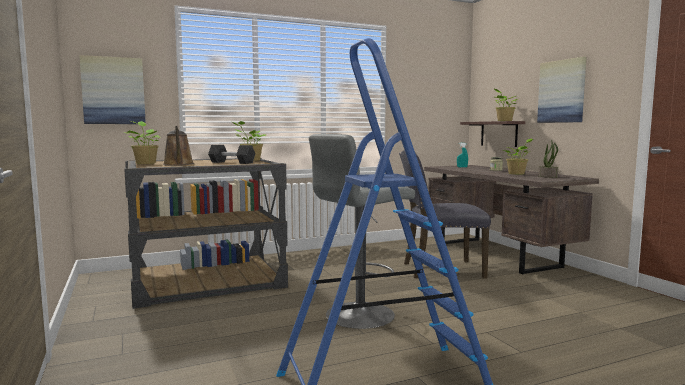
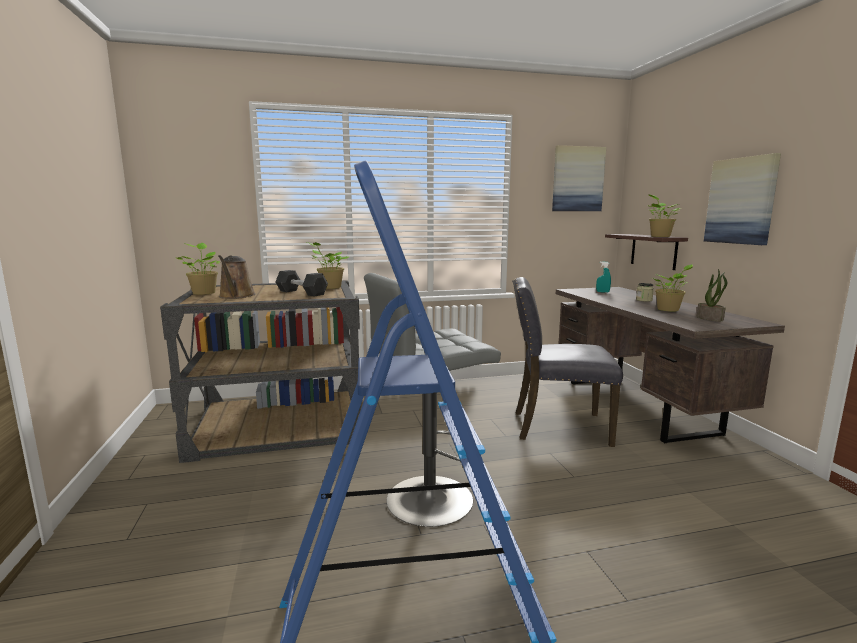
camera: 10 degrees right, 5 degrees up
(113, 91) = (183, 204): picture -> picture (577, 179)

